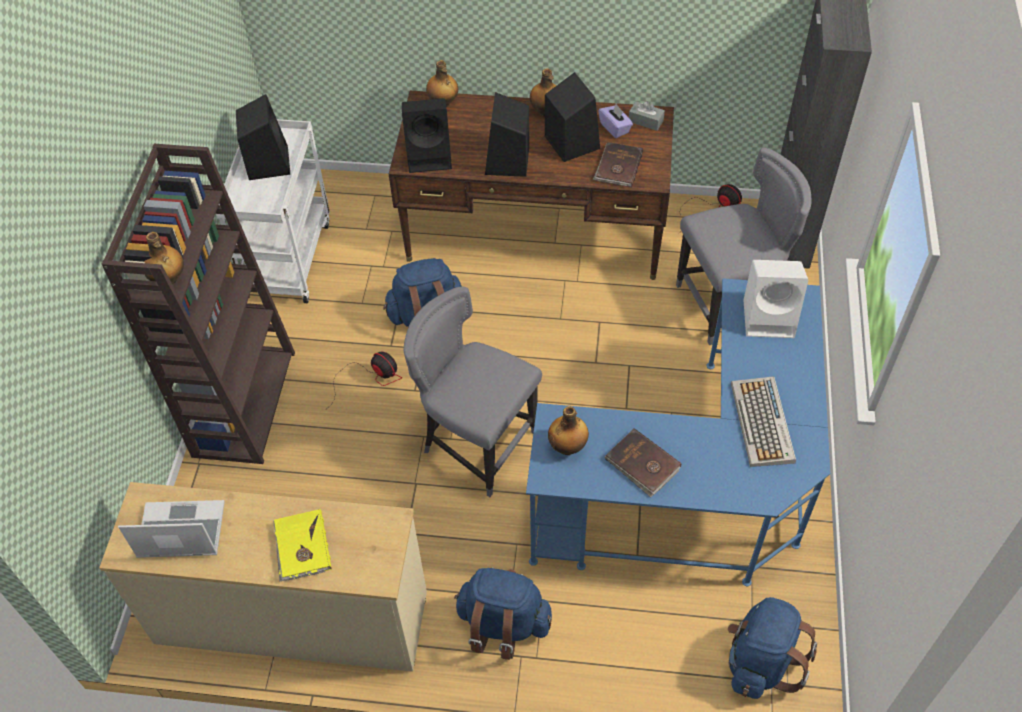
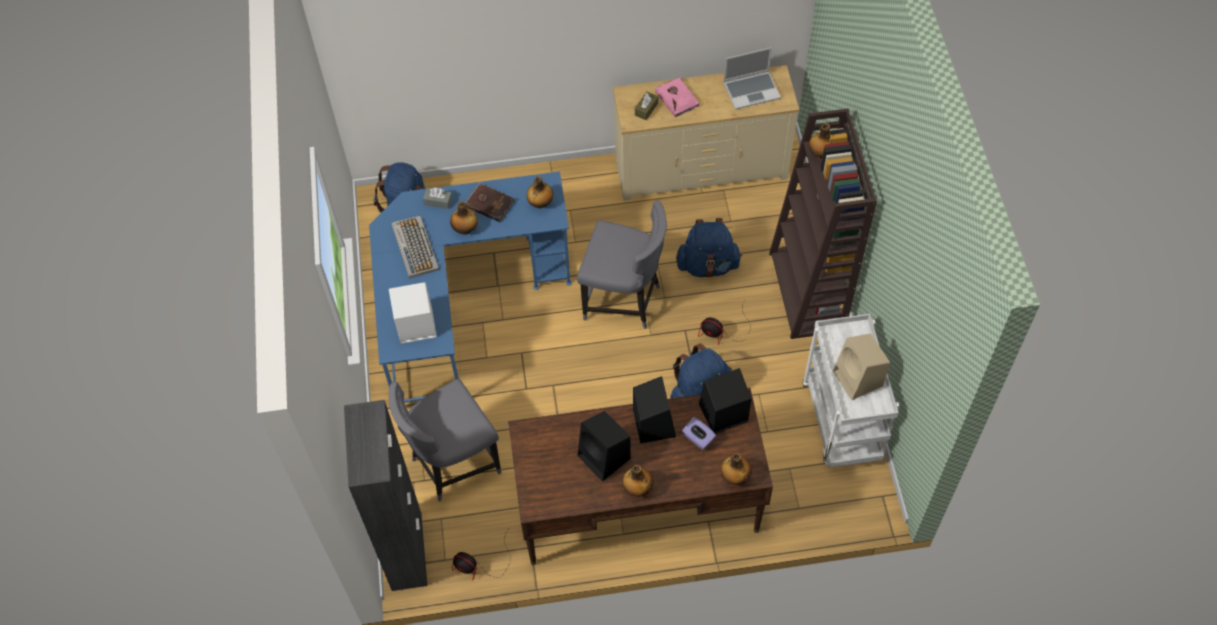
camera: 165 degrees right, 5 degrees up
(268, 162) = (859, 379): black speaker -> beige speaker
(301, 547) = (677, 98): yellow book -> pink book
(359, 539) = (646, 109): none -> brown tissue box
(503, 624) = (569, 194): blue backpack -> blue backpack (707, 265)
(615, 128) = (569, 483): purple tissue box -> purple tissue box (698, 438)
(618, 167) = (557, 438): brown book -> none
(645, 121) = (543, 498): grey tissue box -> grey tissue box (438, 201)
(685, 432) = (465, 229): none -> bottle

